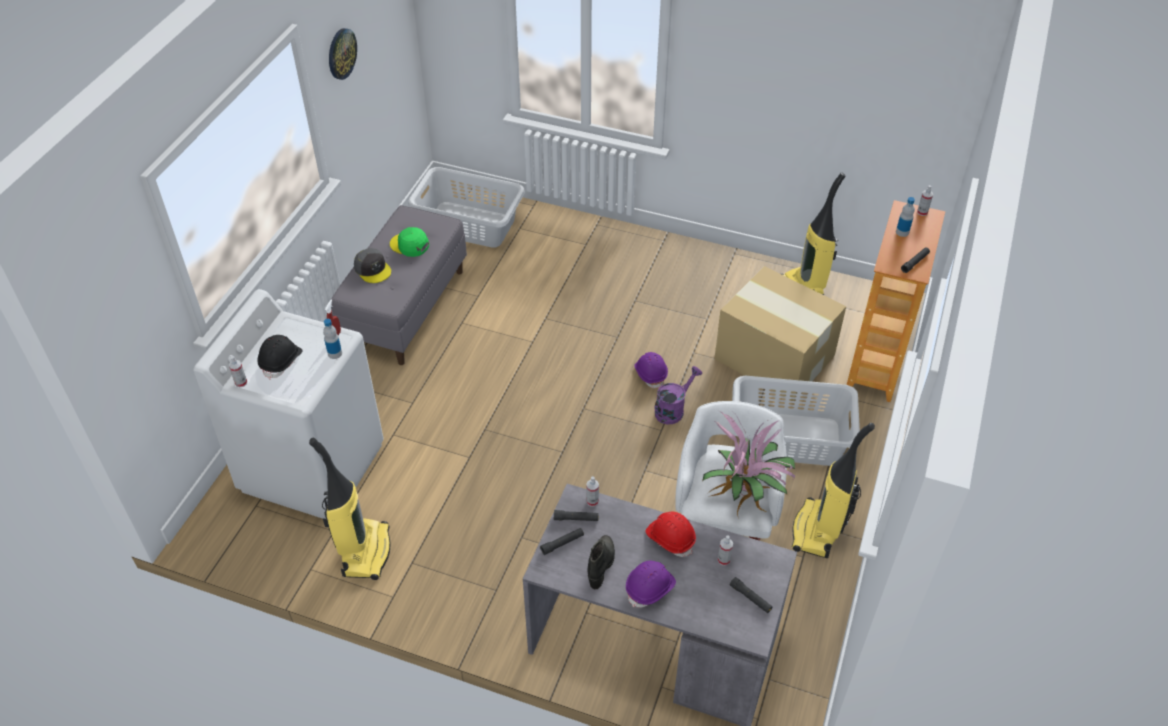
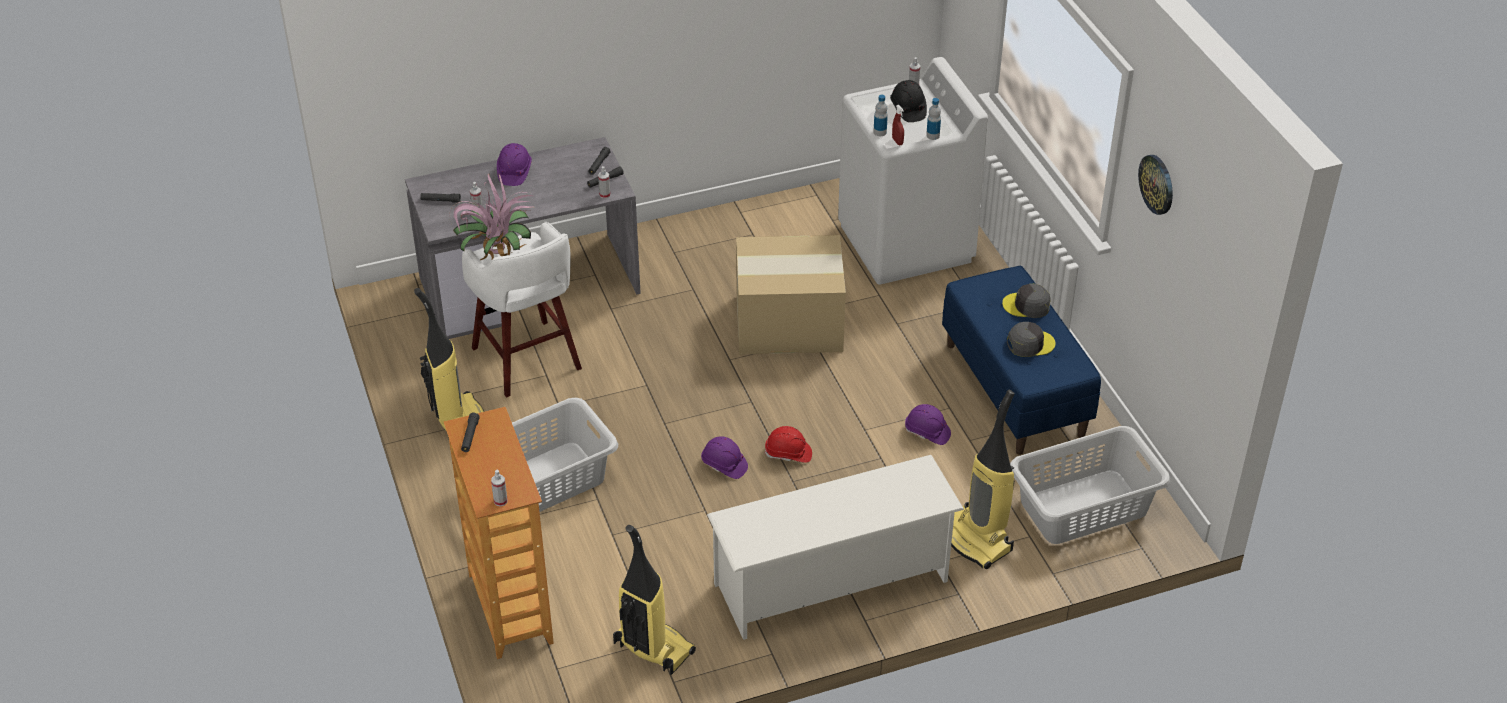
camera: 140 degrees right, 5 degrees down
(364, 551) = (794, 222): vacuum cleaner -> vacuum cleaner (977, 540)
(406, 308) = (1015, 389): grey bench -> blue bench
(409, 245) = (1030, 343): green cap -> grey cap
(496, 316) = (927, 432): none -> purple hard hat
(601, 565) = (560, 167): black boot -> none
(660, 268) = (832, 583): none -> white shoe rack
(670, 538) = (527, 203): red hard hat -> red hard hat (788, 454)
(673, 409) = (671, 446): purple watering can -> none
(775, 358) = (619, 553): cardboard box -> cardboard box (787, 323)
(902, 232) = (505, 464): bottle -> bottle (932, 135)

